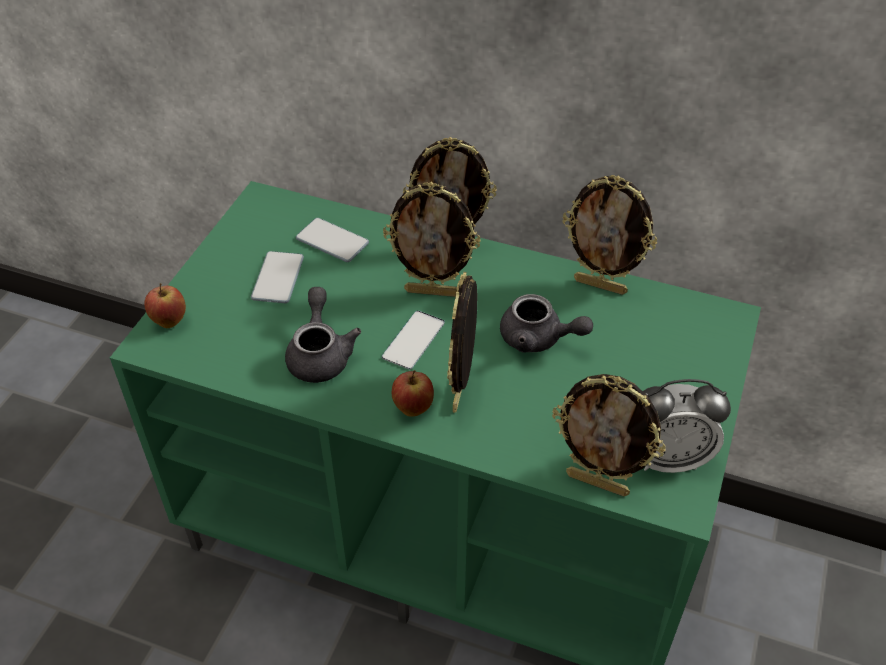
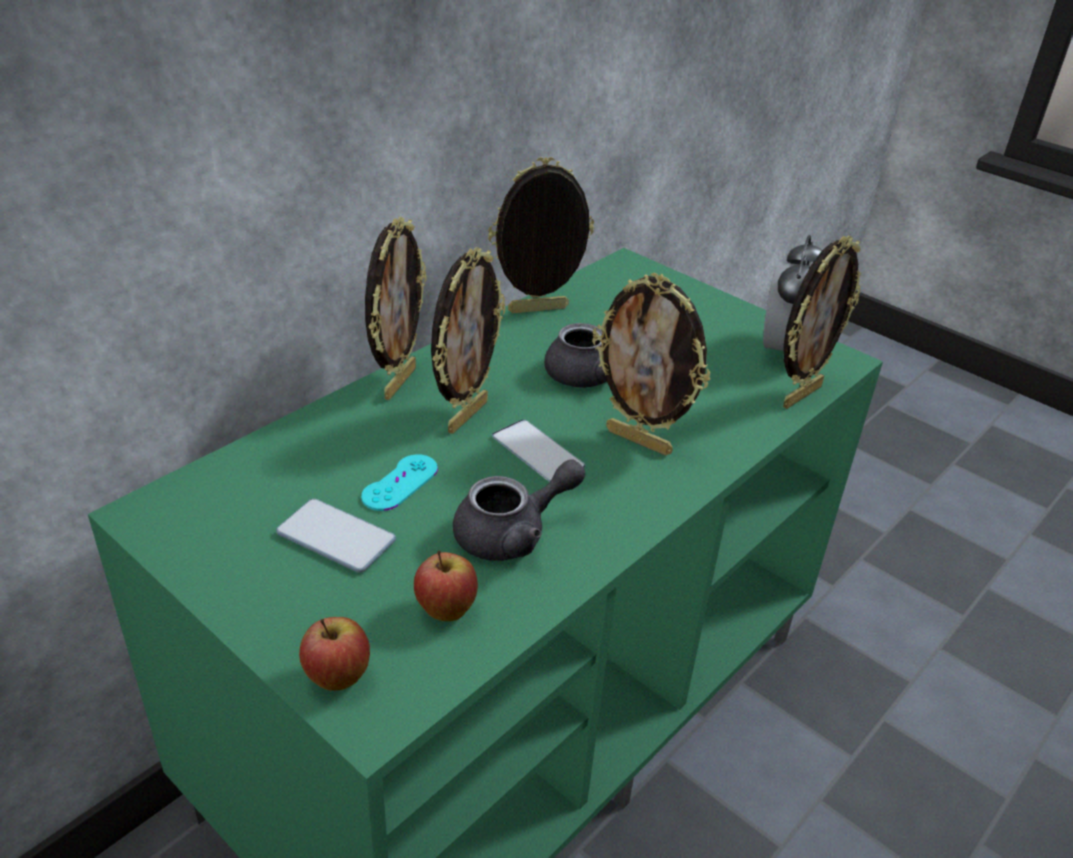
camera: 70 degrees left, 10 degrees down
(320, 354) = (513, 534): grey teapot -> grey teapot turned 135 degrees clockwise
(332, 241) = (304, 468): phone -> none
(342, 286) = (400, 483): none -> turquoise game controller
(413, 408) = (647, 482): apple -> apple (445, 611)
(601, 285) = (538, 311): picture frame -> picture frame turned 150 degrees counterclockwise

